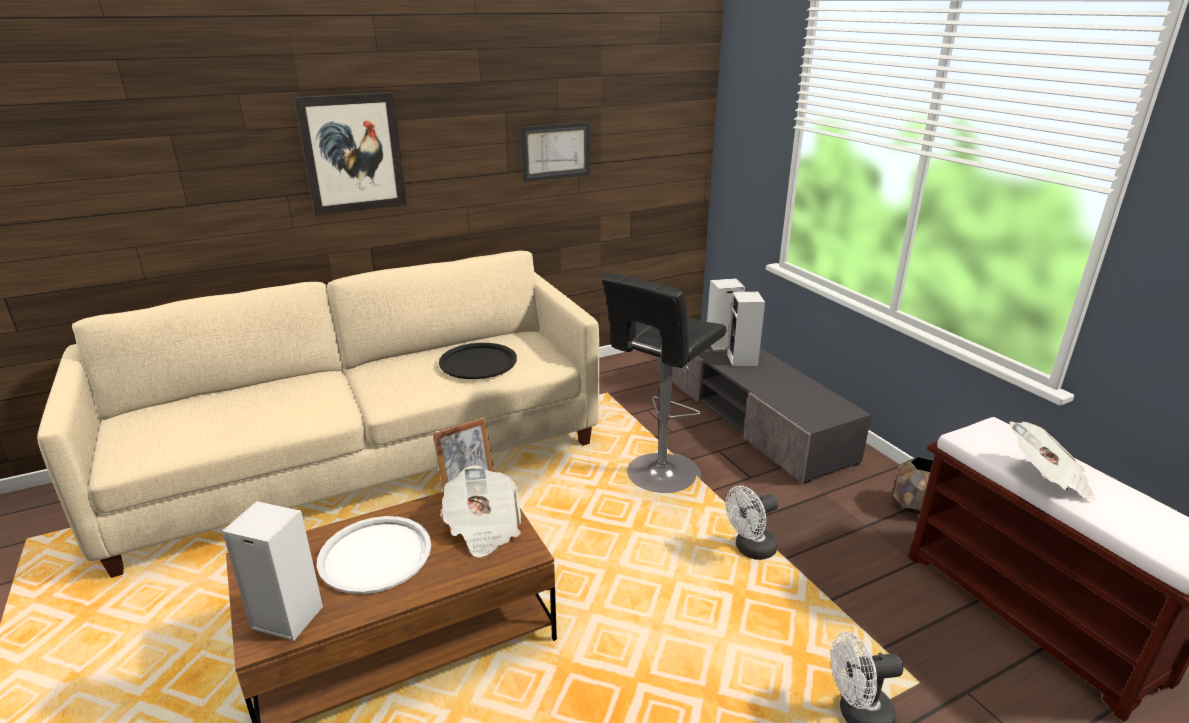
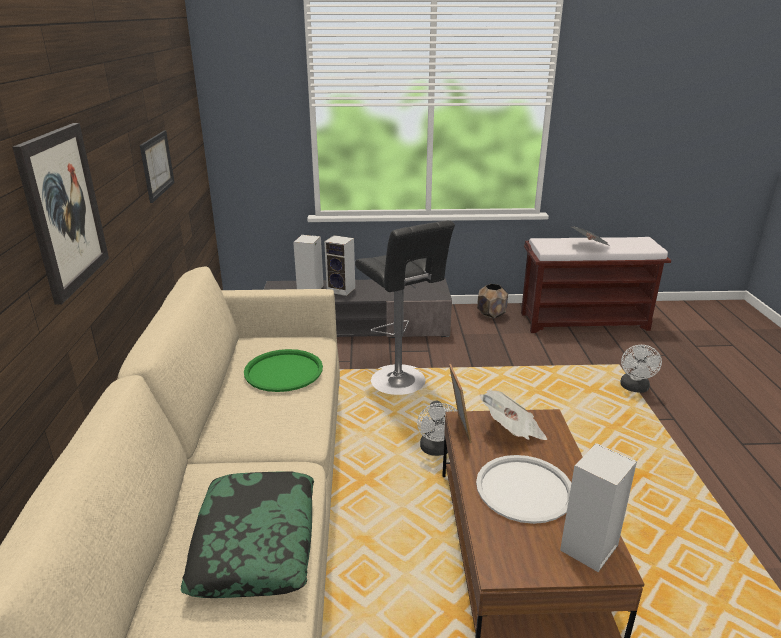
camera: 65 degrees left, 0 degrees up
(240, 418) = (255, 543): none -> pillow
(478, 362) = (284, 371): black tray -> green tray
(750, 549) = (499, 375): white fan -> white fan (436, 450)

